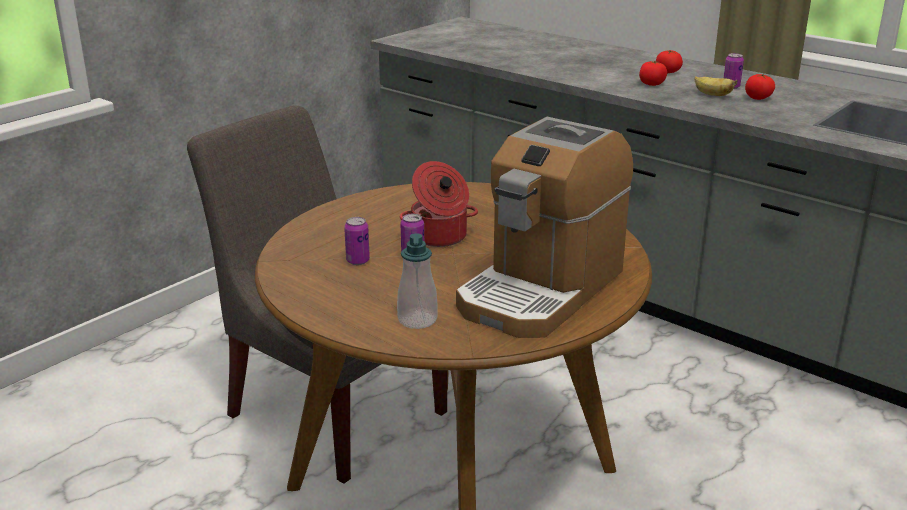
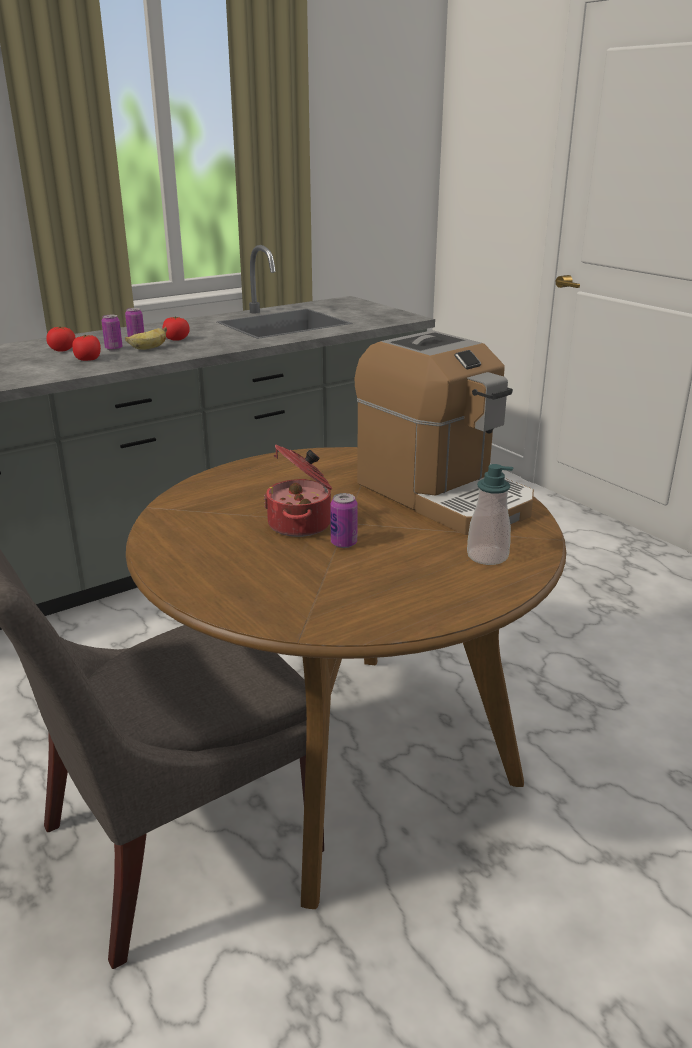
camera: 75 degrees left, 0 degrees up
(358, 261) = (336, 574): can -> can (114, 348)

